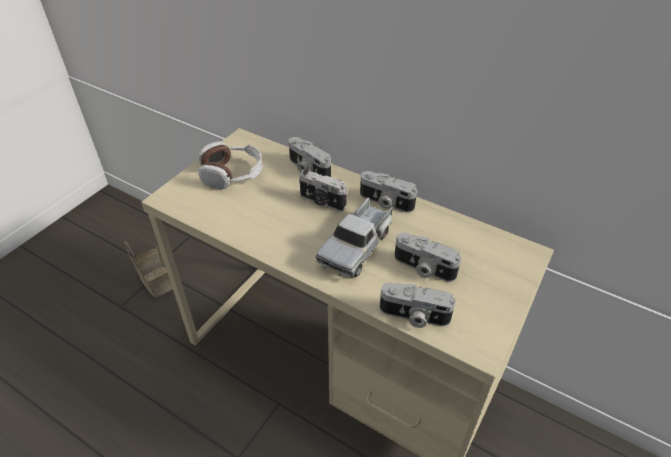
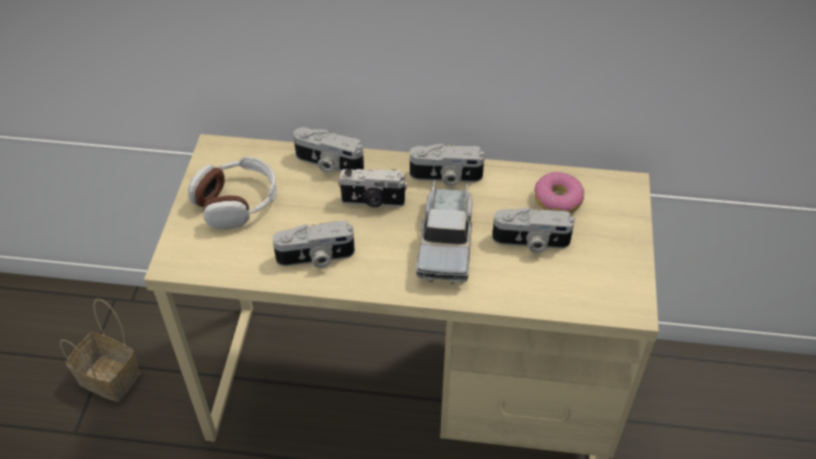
camera: 25 degrees left, 5 degrees up
(414, 316) = (551, 299): camera -> camera (316, 258)
(464, 244) = (557, 199): none -> donut

